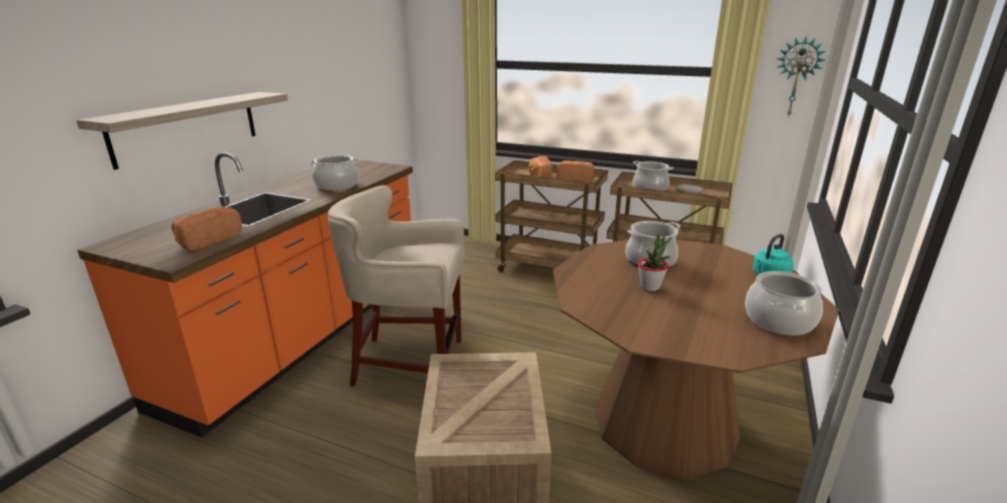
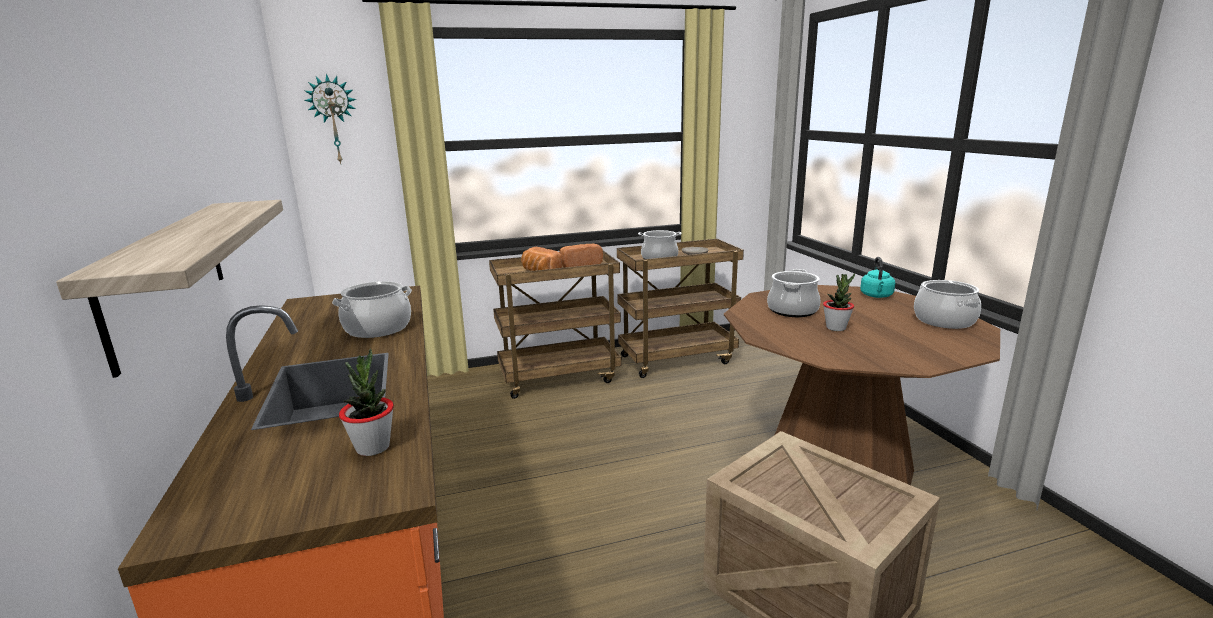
camera: 40 degrees left, 5 degrees down
(208, 241) = (373, 447): bread -> potted plant
(410, 364) = (566, 534): beige stool -> none
(796, 77) = (743, 135): wall clock -> wall clock (334, 120)

